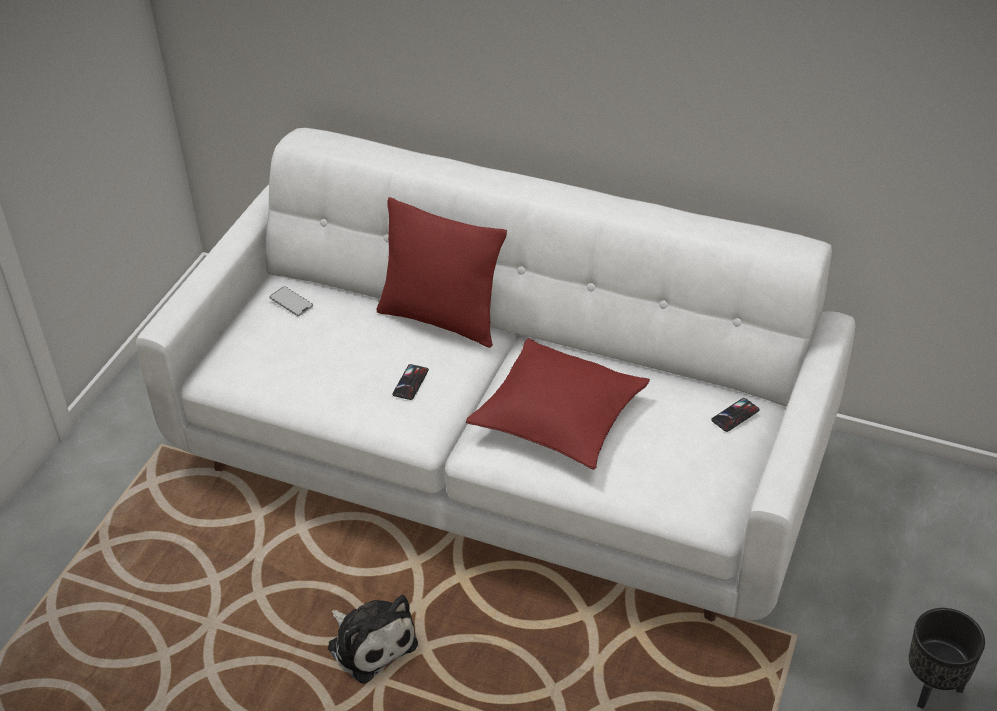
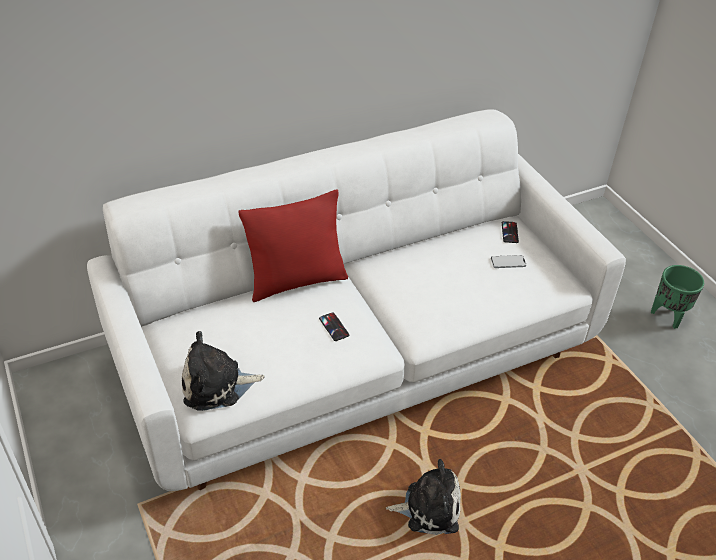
camera: 50 degrees left, 0 degrees up
(250, 362) = (217, 385): none -> plush toy
(291, 302) = (190, 331): phone -> phone (508, 262)
(559, 416) = (435, 289): red pillow -> none
(931, 688) = (668, 316): black planter -> green planter

